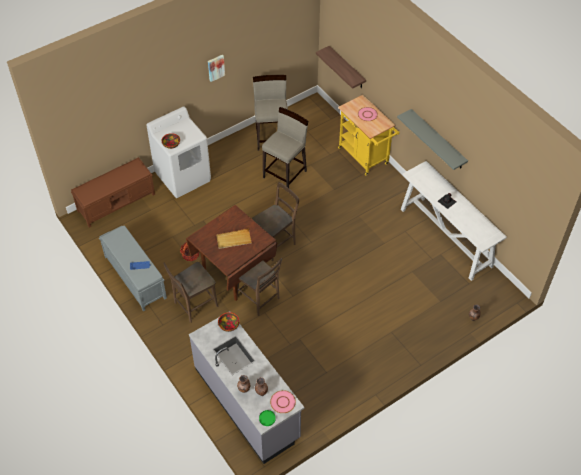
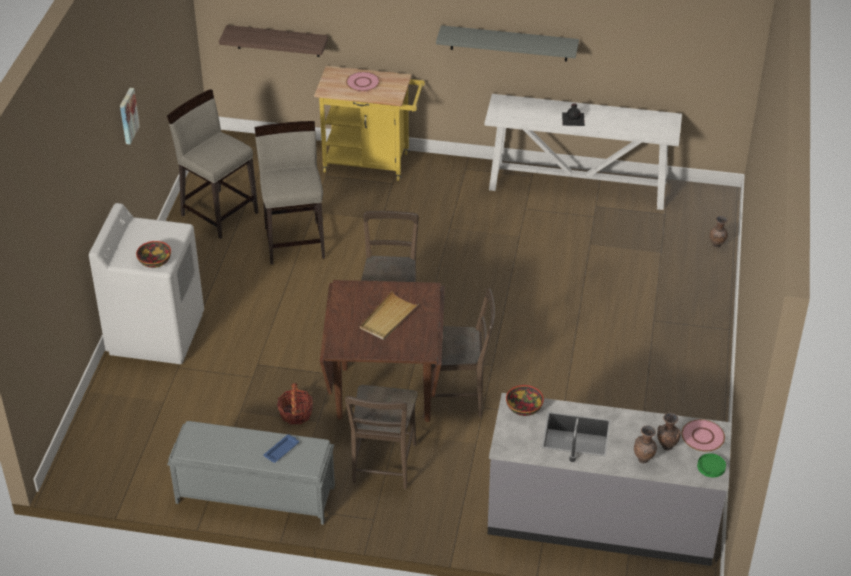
camera: 45 degrees left, 10 degrees down
(117, 202) = (98, 427): brown bench -> none

